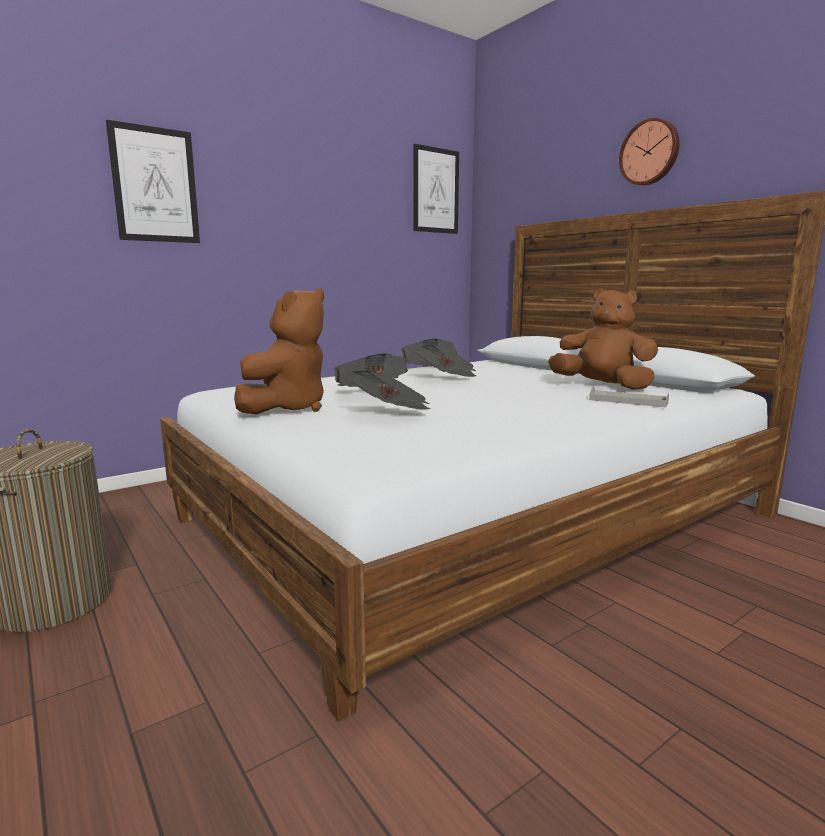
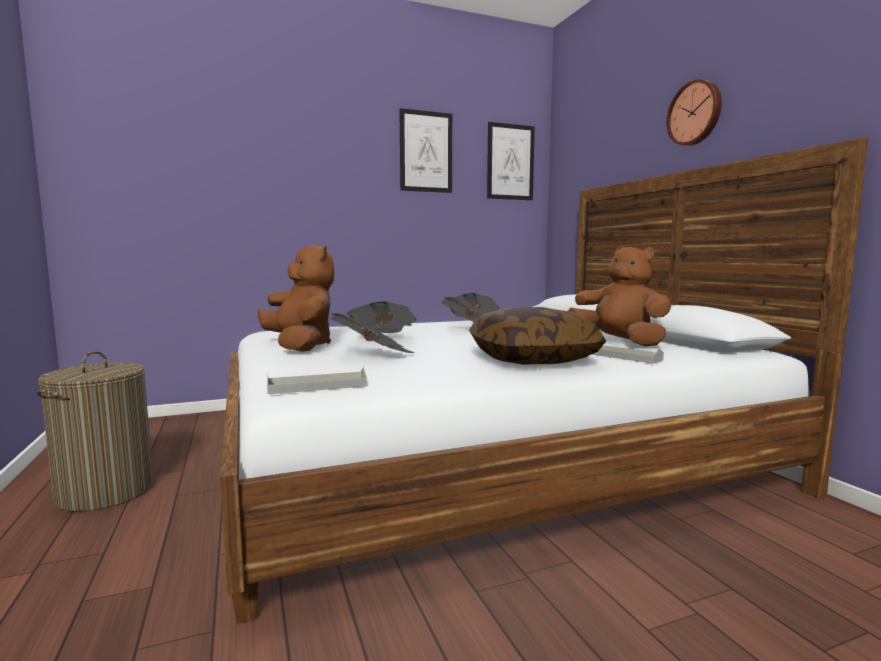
camera: 15 degrees right, 5 degrees down
(155, 185) = (255, 166): picture -> picture (426, 152)
(288, 408) = (300, 346): brown plush toy -> brown plush toy turned 75 degrees counterclockwise
(388, 455) = (317, 386): none -> grey tray
(553, 409) = (532, 359): none -> pillow

